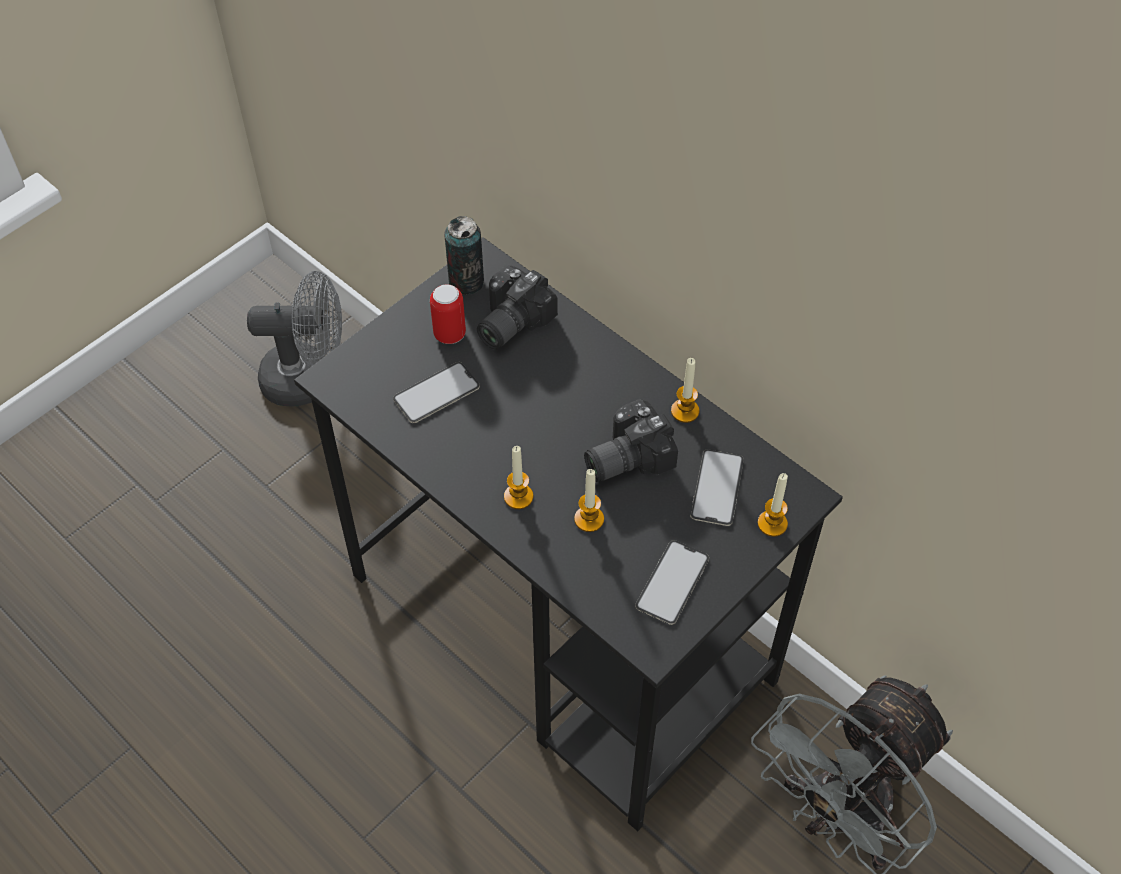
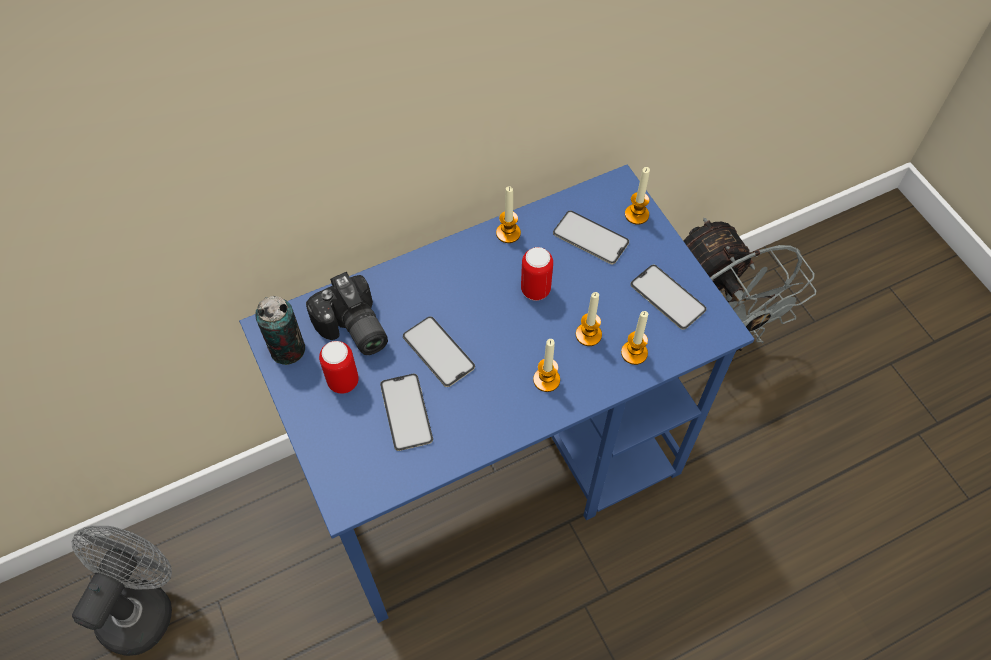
camera: 70 degrees left, 5 degrees up
(513, 397) = (438, 351): none -> phone
(563, 630) = (498, 468): black desk -> blue desk
(584, 567) = (634, 353): none -> candle
(624, 456) = (535, 289): camera -> can

